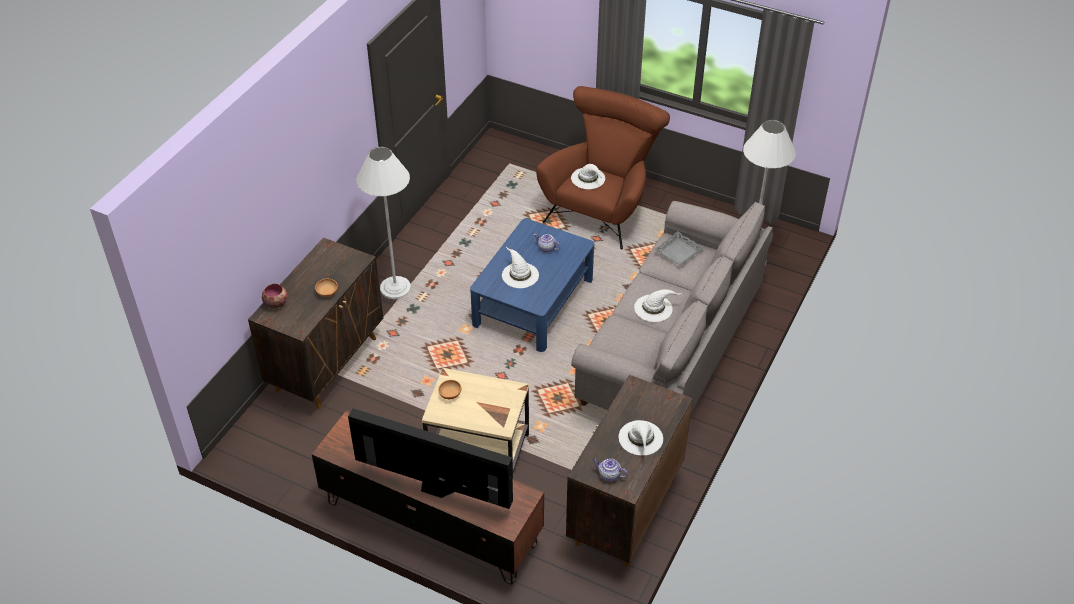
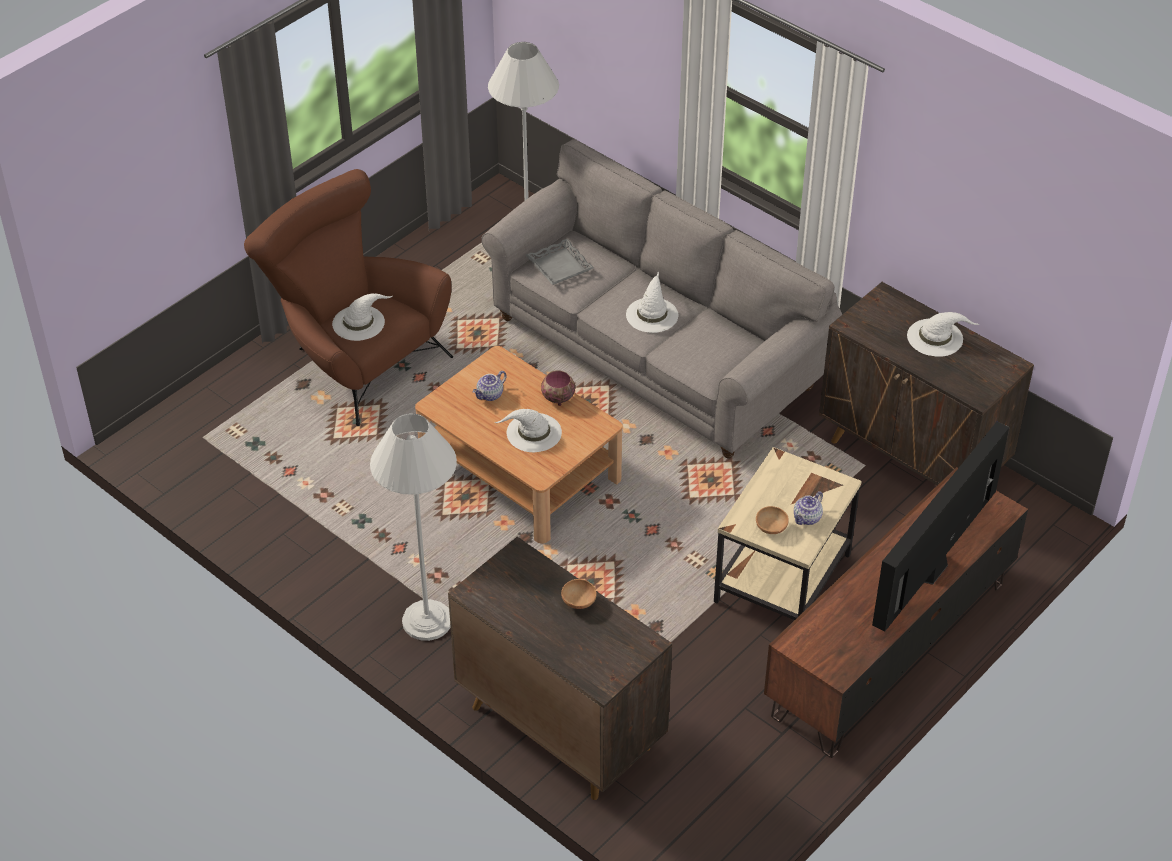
camera: 75 degrees left, 0 degrees up
(276, 303) = (580, 666): bowl -> bowl (557, 398)
(533, 302) = (520, 469): blue coffee table -> brown coffee table
(608, 475) = (987, 376): teapot -> teapot (807, 518)

